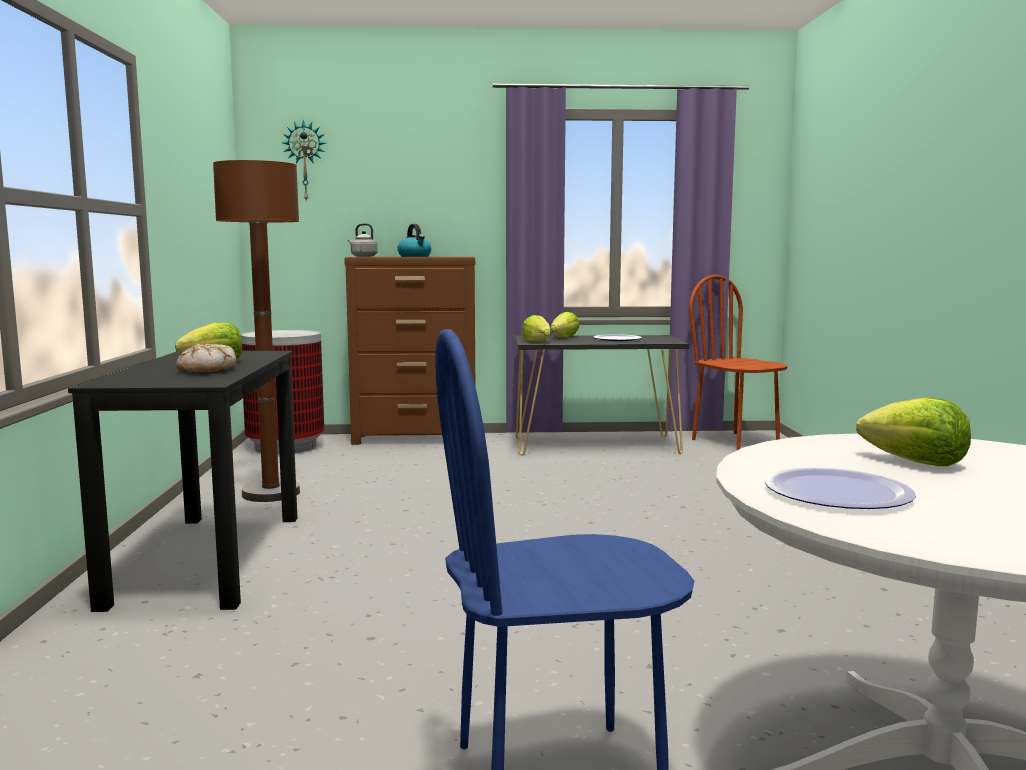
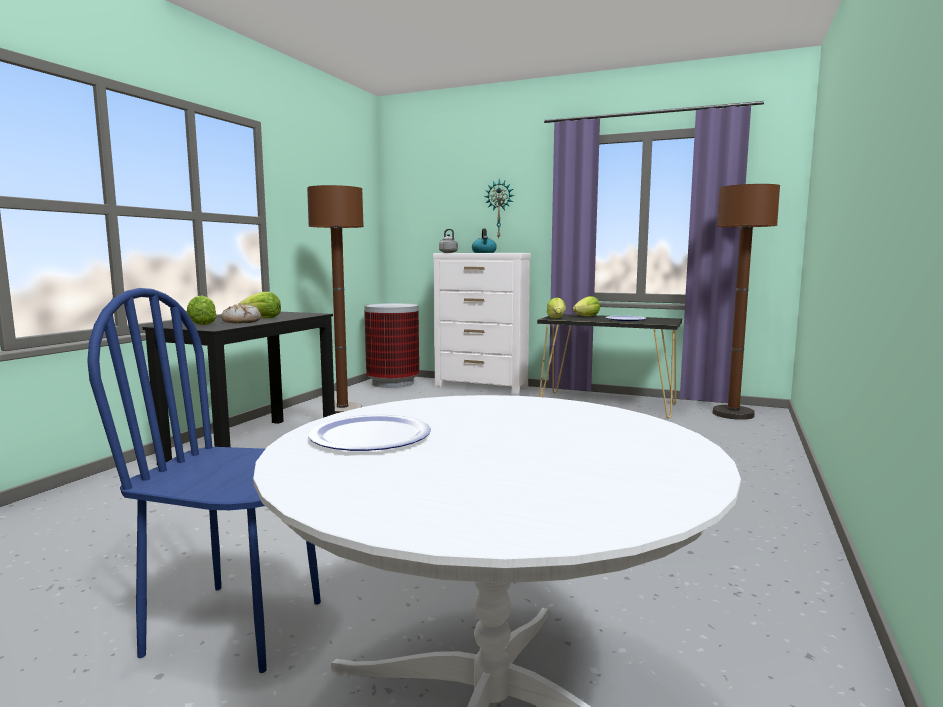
camera: 25 degrees right, 0 degrees up
(305, 161) = (420, 186): wall clock -> wall clock (499, 209)
(416, 439) = (481, 386): brown dresser -> white dresser
(735, 442) = (733, 414): brown chair -> brown floor lamp
(915, 462) = (515, 424): lettuce -> lettuce (202, 324)

